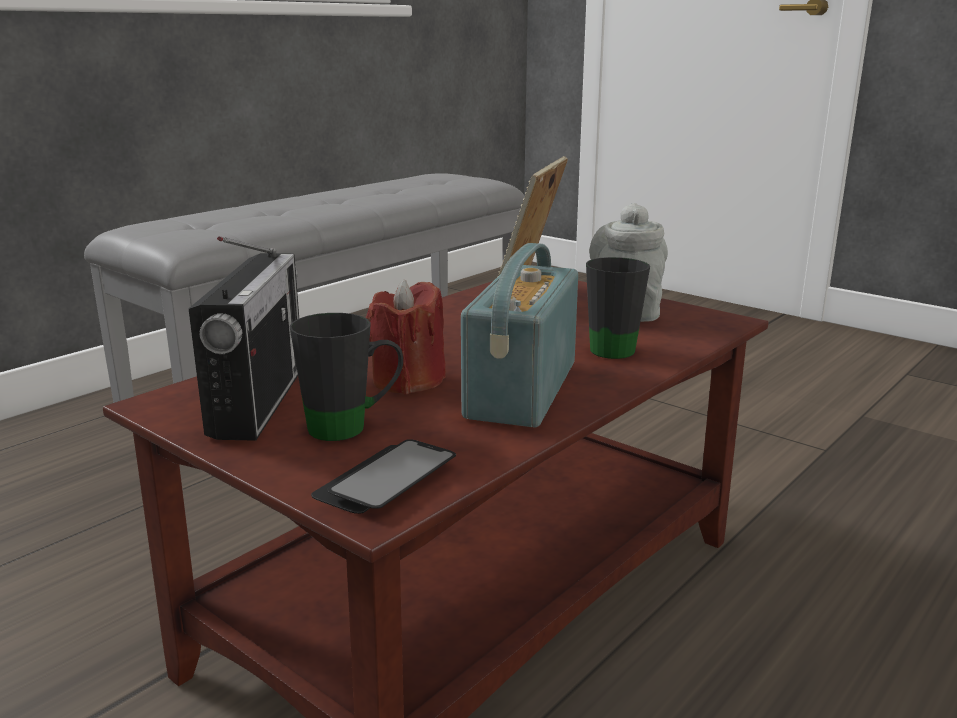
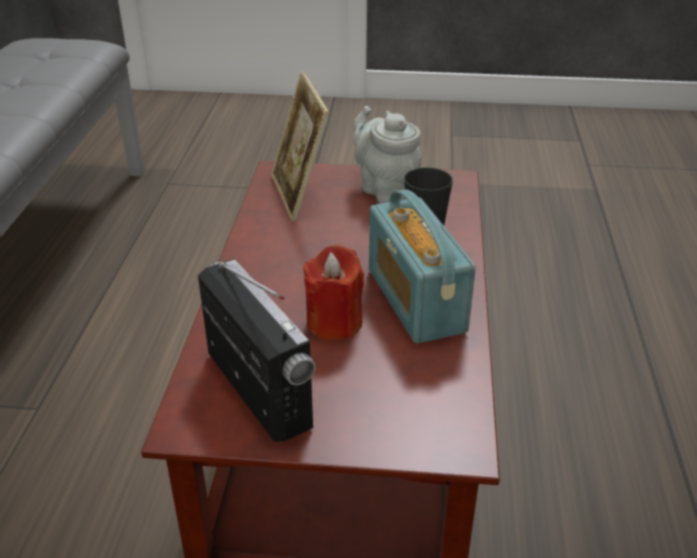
camera: 35 degrees left, 15 degrees up
(352, 428) = (358, 385): black mug -> none
(385, 480) = (438, 420): phone -> none

